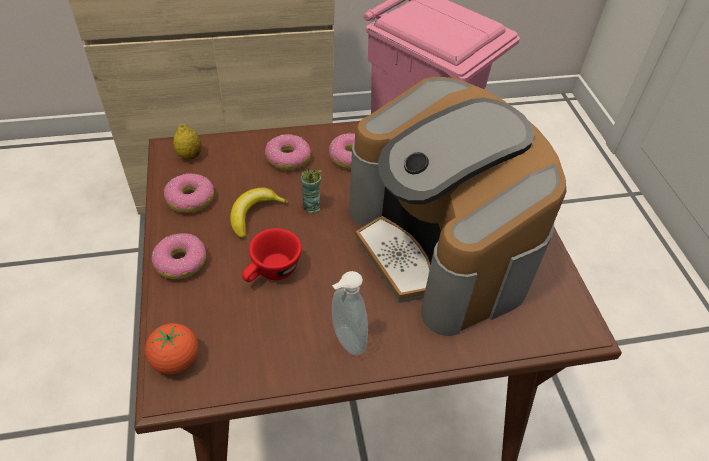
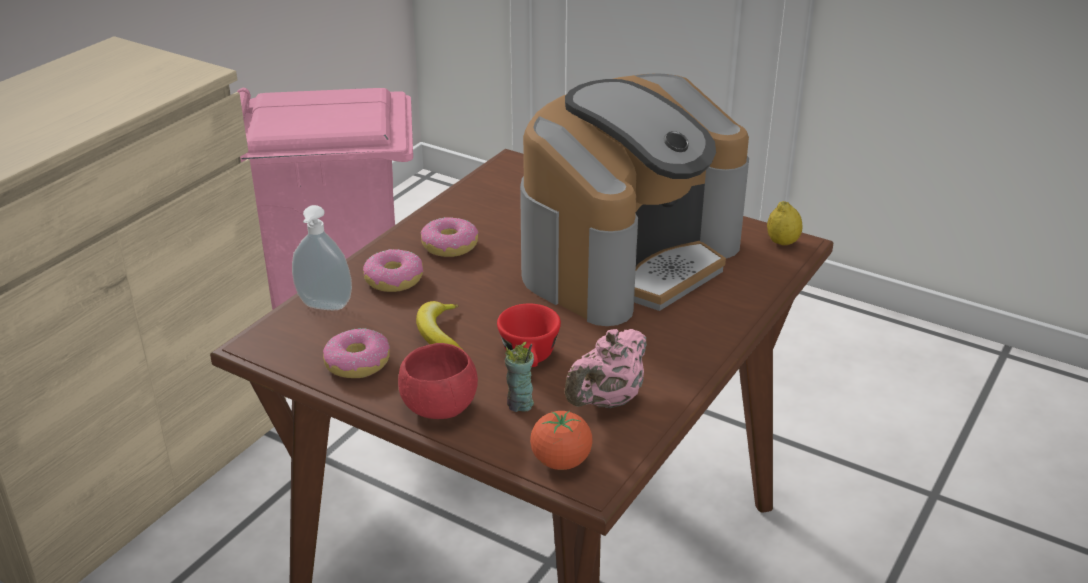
camera: 45 degrees left, 15 degrees down
(181, 262) = (439, 407): donut -> red bowl
(189, 155) = (289, 335): lemon -> lemon (782, 243)
(264, 342) = (606, 401): none -> pink teapot
(311, 207) = (480, 298): cup -> cup (519, 404)
(345, 341) = (663, 357): soap dispenser -> soap dispenser (324, 307)
(440, 247) = (628, 258): coffee machine -> coffee machine turned 60 degrees counterclockwise

